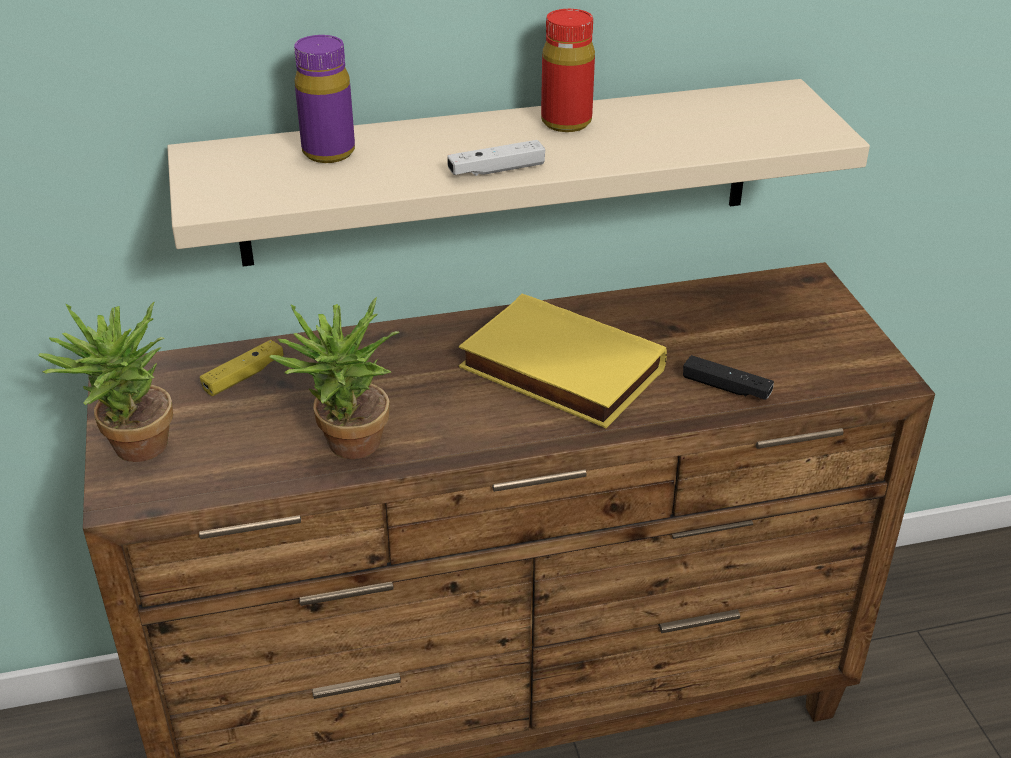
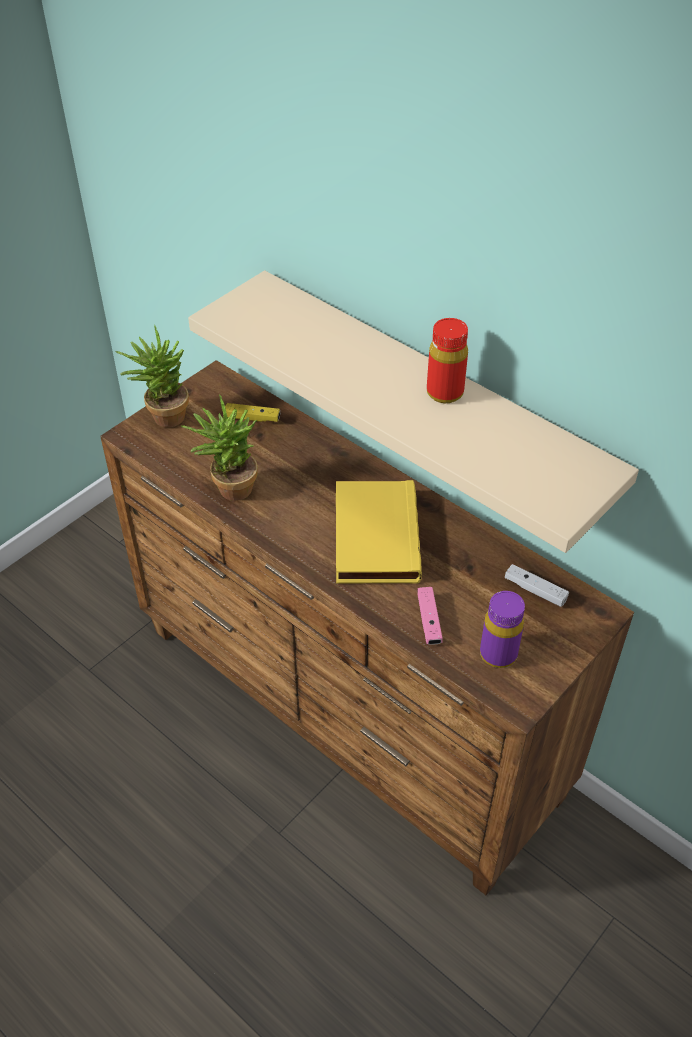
camera: 55 degrees right, 10 degrees up
(328, 152) = (311, 325): purple bottle -> purple bottle (498, 654)
(496, 170) = (354, 393): white game controller -> white game controller (535, 590)
(726, 387) = (429, 621): black game controller -> pink game controller

